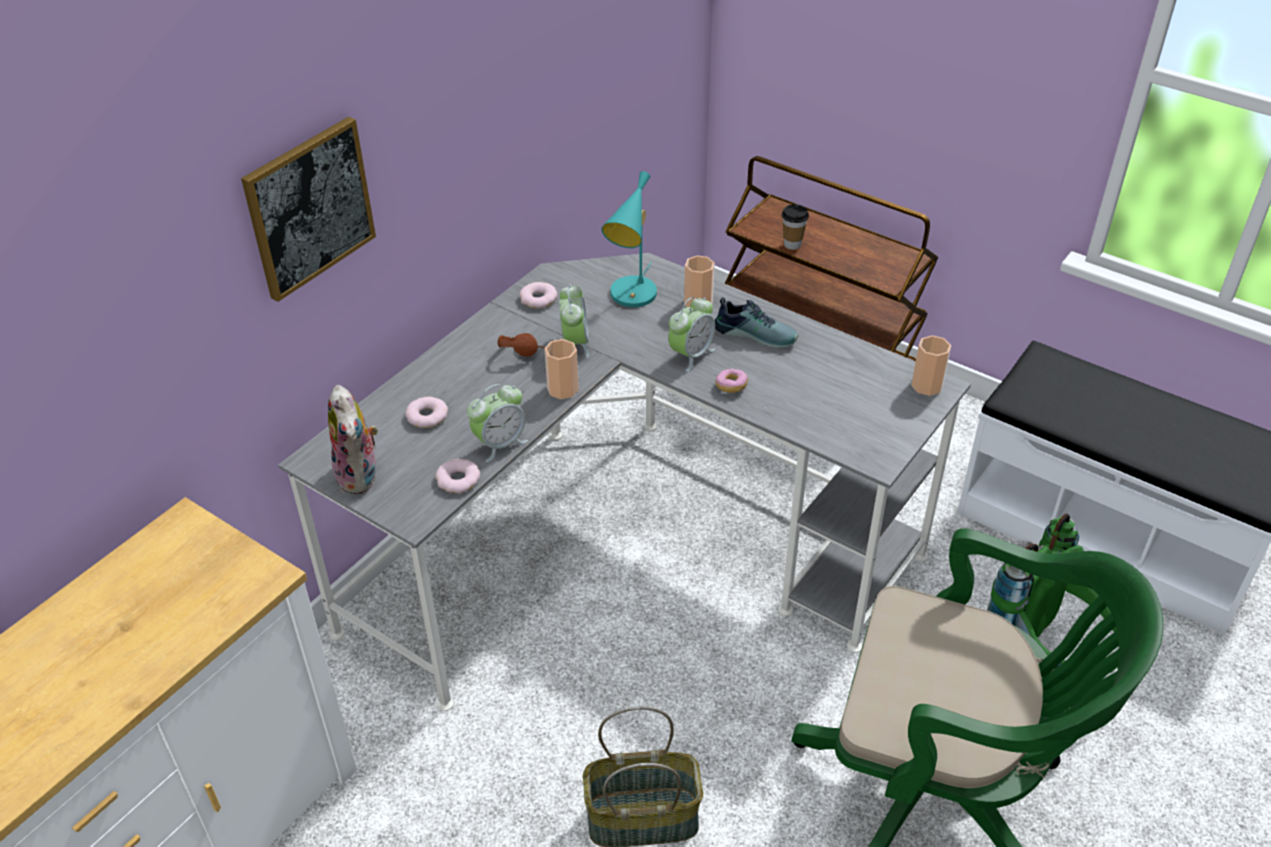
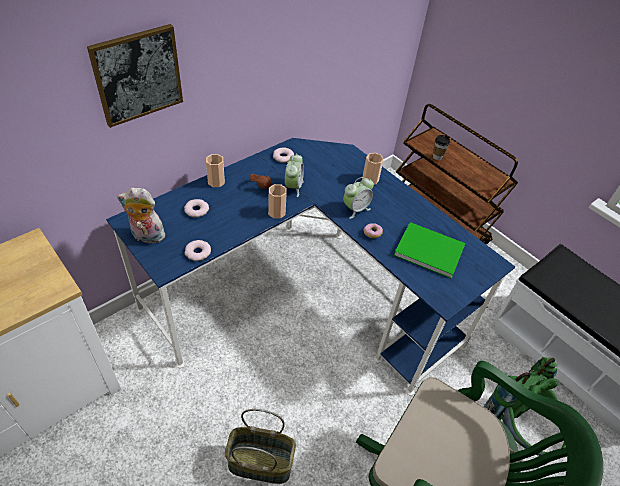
camera: 10 degrees right, 5 degrees up
(361, 476) = (146, 237): plush toy -> plush toy turned 105 degrees clockwise
(500, 444) = (229, 236): alarm clock -> none
(626, 543) = (304, 297): grey desk -> blue desk
(632, 298) = (334, 168): turquoise table lamp -> none
(756, 333) = (397, 205): shoe -> none
(827, 389) = (427, 249): none -> green book
(927, 385) = (488, 261): cup -> cup (216, 182)

